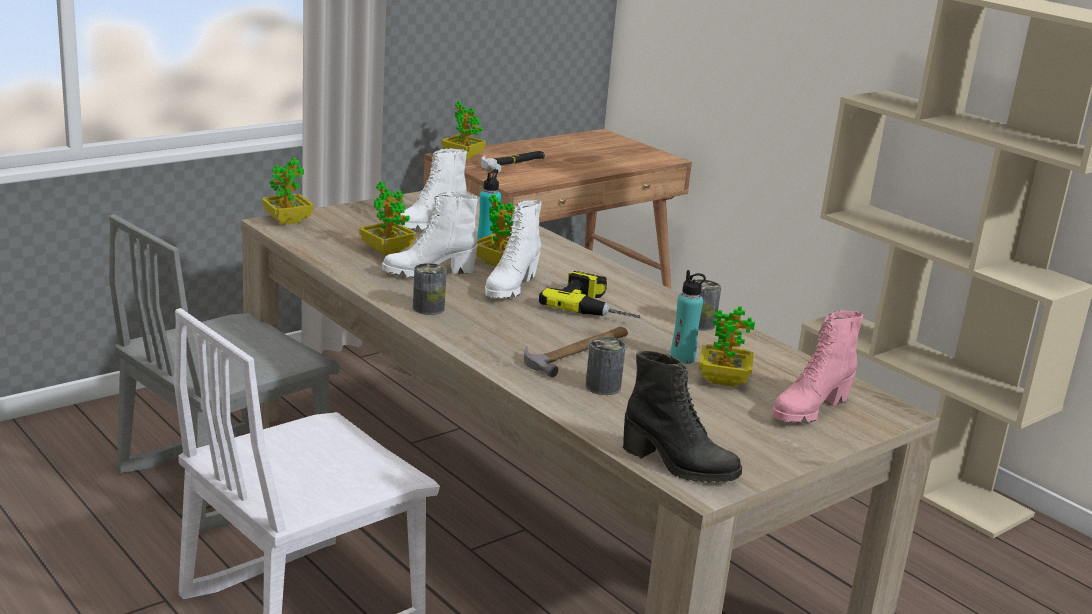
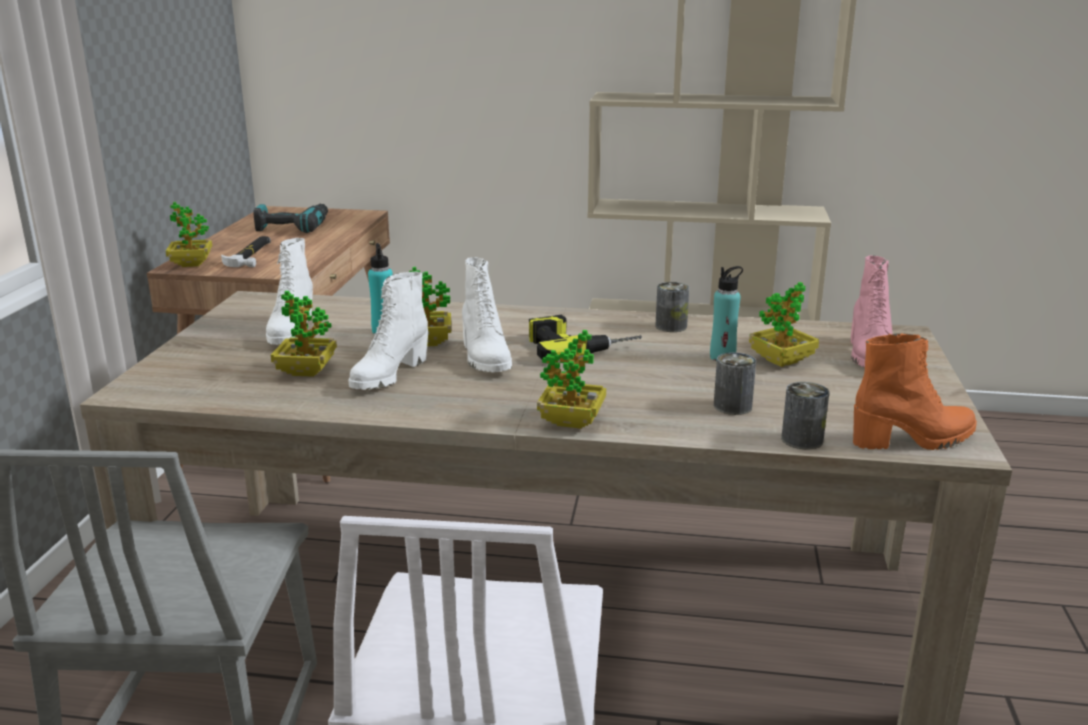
camera: 40 degrees left, 0 degrees up
(287, 221) = (139, 384): potted plant -> potted plant (571, 421)
(428, 308) = (462, 407): can -> can (802, 439)
(578, 352) = (652, 387): hammer -> none
(587, 152) = (293, 227): none -> power drill
(678, 465) = (913, 440): black boot -> orange boot

